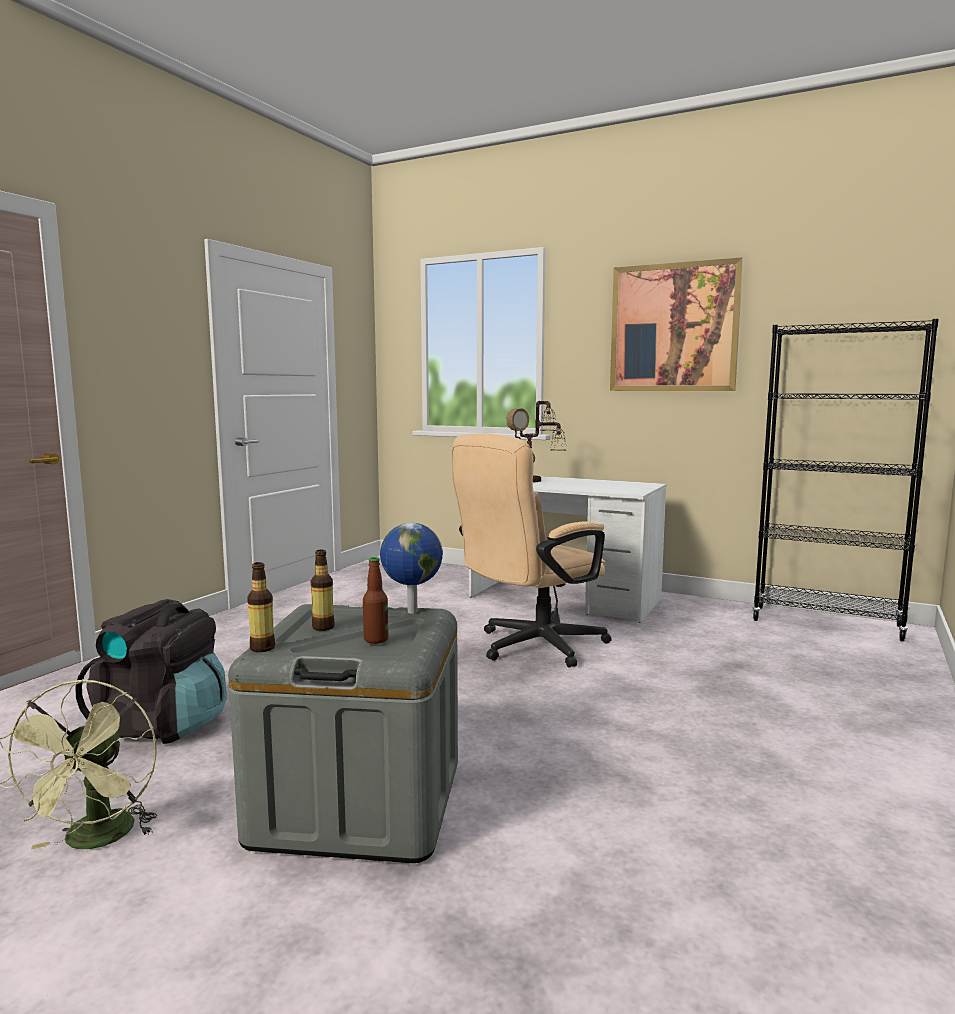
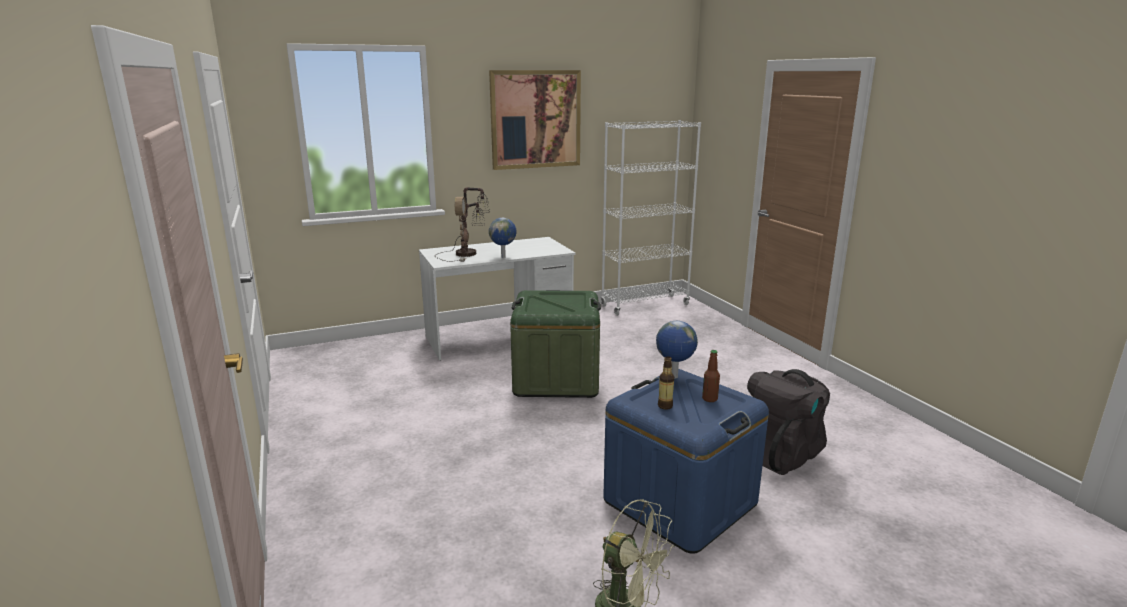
camera: 50 degrees left, 10 degrees up
(162, 725) = (482, 546): black backpack -> black backpack (780, 454)
(262, 648) = (693, 430): bottle -> none
(358, 802) = (680, 502): grey storage box -> blue storage box
(531, 647) = (556, 379): beige office chair -> green storage box
(553, 487) = (504, 257): none -> globe
(826, 623) = (645, 305): black bookcase -> white bookcase

